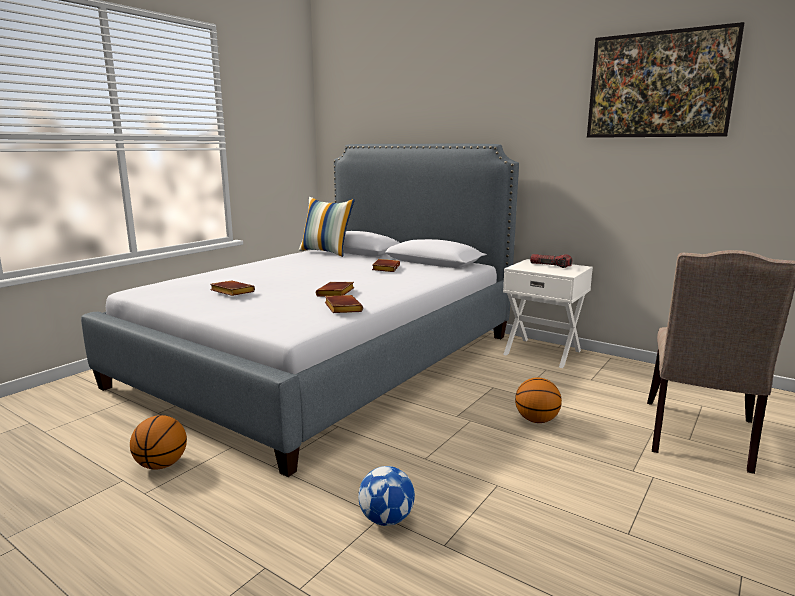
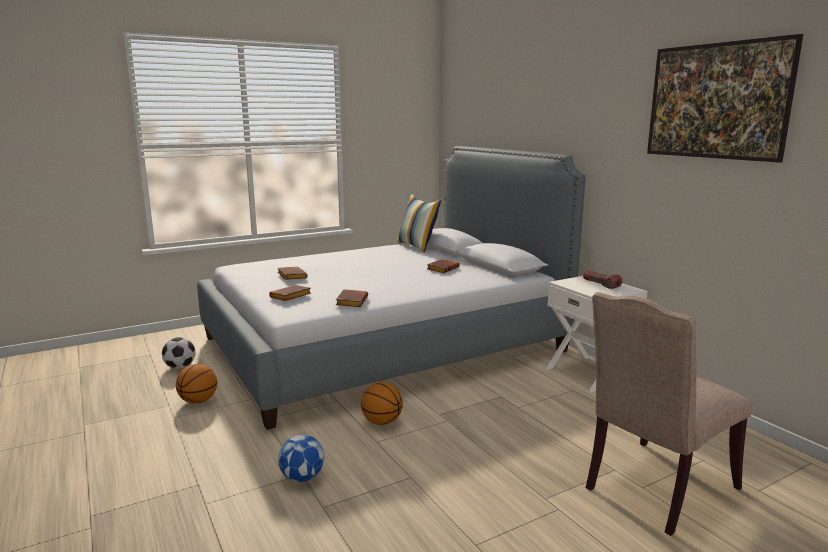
camera: 25 degrees right, 0 degrees up
(93, 430) = (180, 367): none -> football
(336, 293) = (366, 288): brown book -> brown book (290, 297)
(536, 420) = (507, 434): basketball -> basketball (382, 422)

